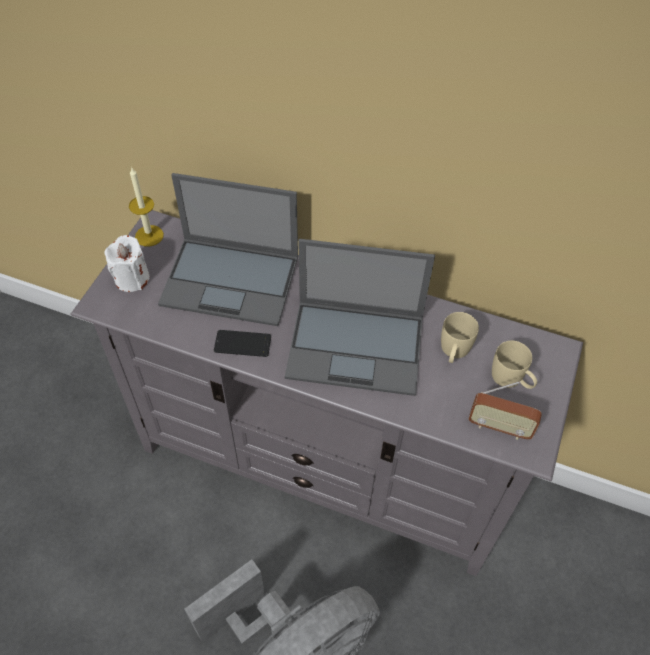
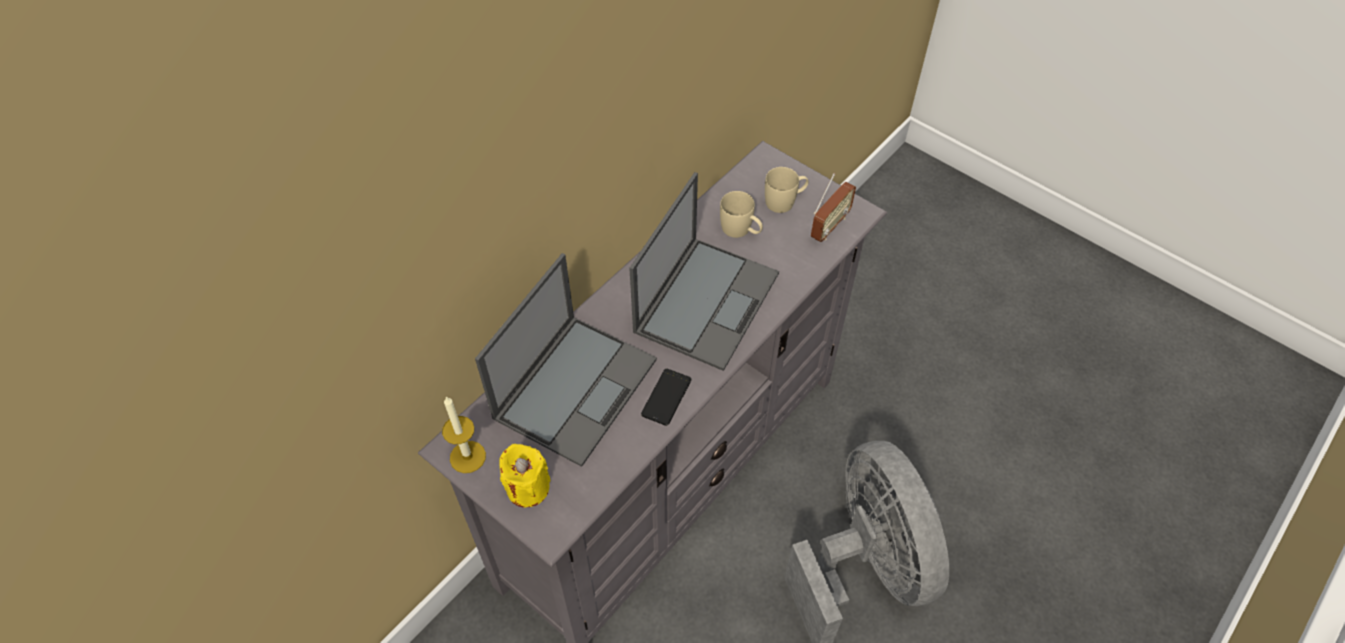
camera: 70 degrees left, 0 degrees up
(132, 278) = (527, 487): white candle -> yellow candle

